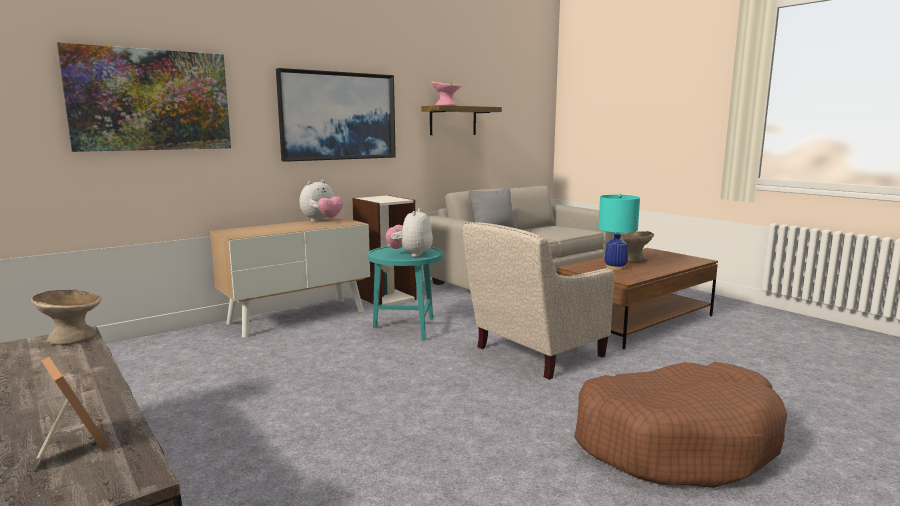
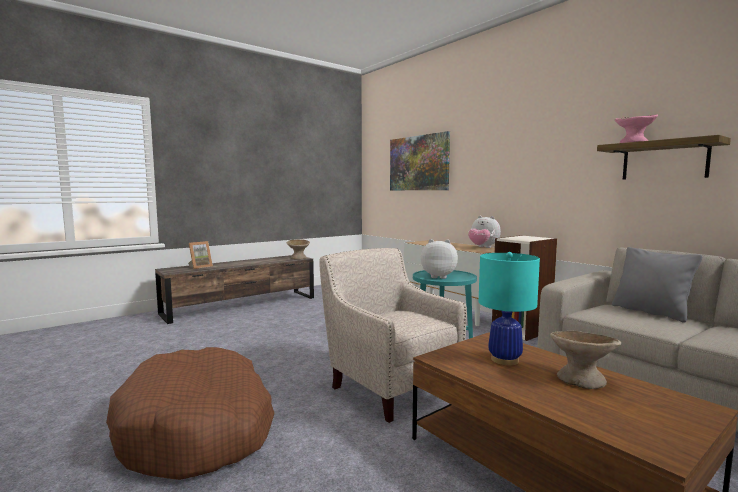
camera: 90 degrees right, 5 degrees down
(338, 116) = (520, 165): picture -> none

